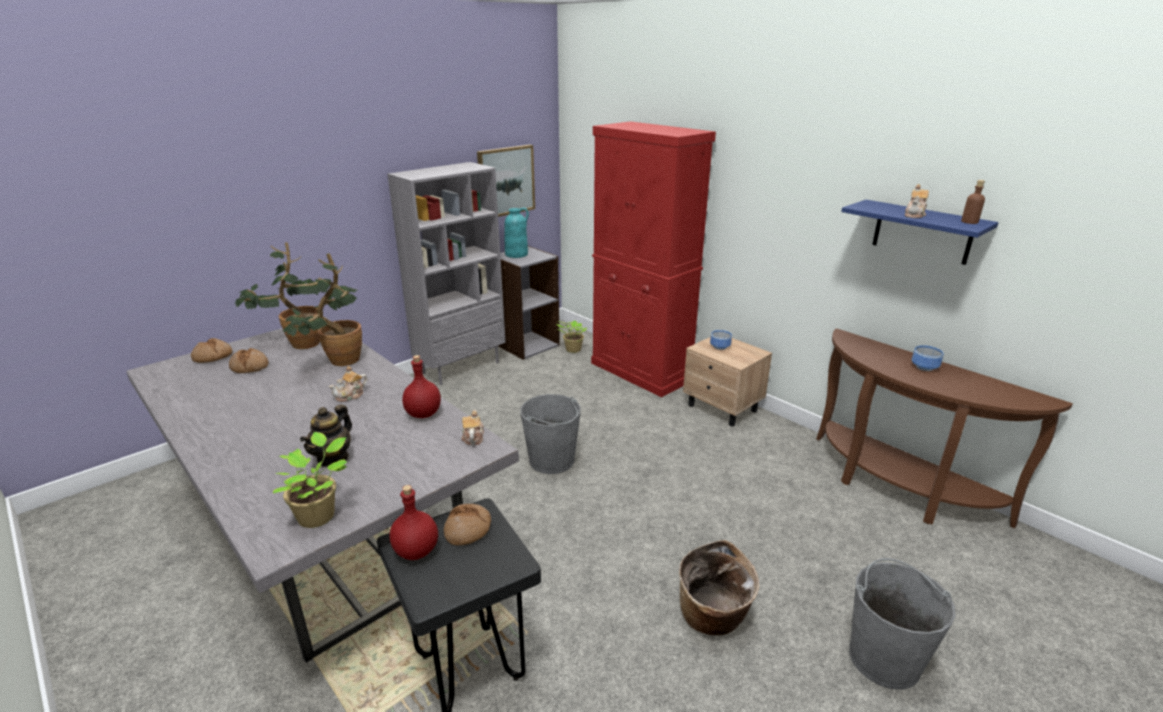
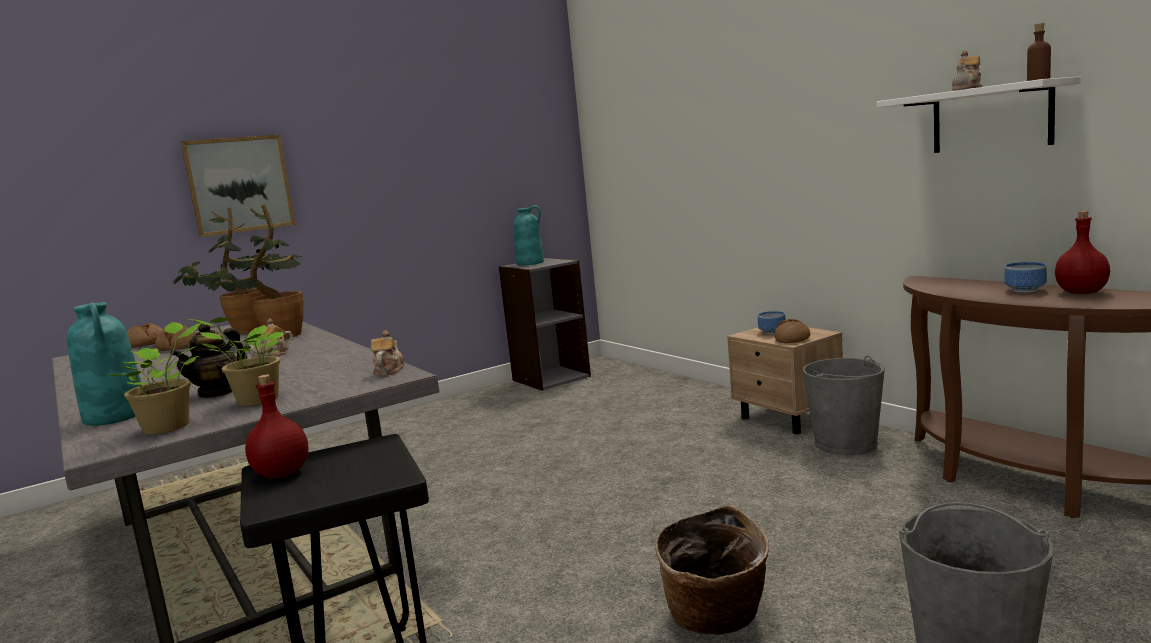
camera: 10 degrees right, 15 degrees down
(256, 491) = (116, 416): none -> turquoise vase
(424, 413) = (344, 360): red bottle -> red bottle (1081, 292)
(461, 367) = (464, 400): grey bookcase -> none
(468, 530) = (354, 456): bread -> bread (792, 339)
(506, 181) = (515, 180): picture -> picture (239, 185)
(552, 460) = (545, 474): grey bucket -> grey bucket (846, 444)
(572, 350) = (605, 379): potted plant -> potted plant (254, 401)
(641, 372) = (687, 392): red cabinet -> none
(922, 232) = (991, 118): blue shelf -> white shelf

